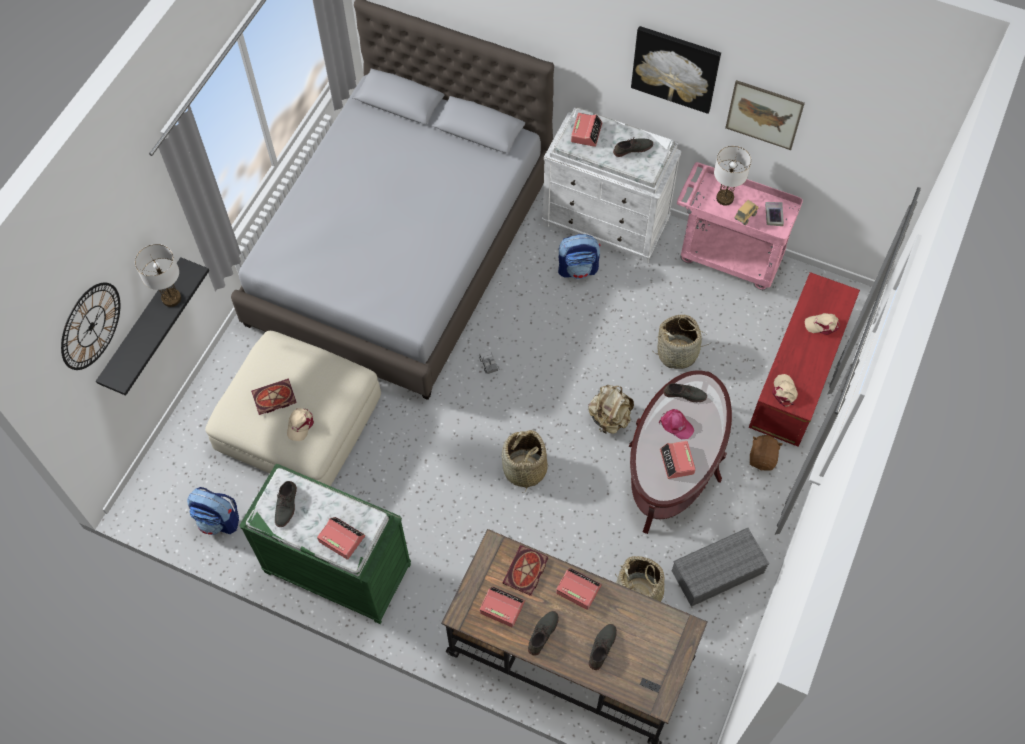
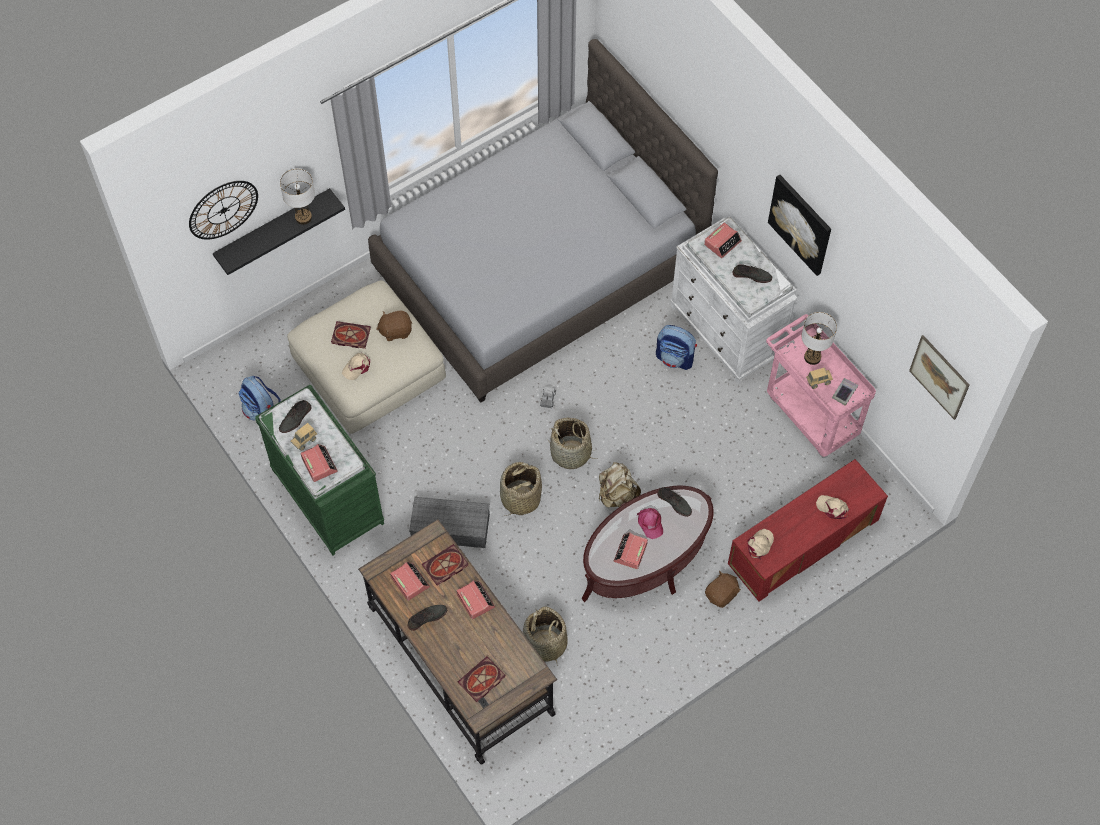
camera: 30 degrees right, 0 degrees up
(310, 523) = (304, 441): none -> toy truck
(315, 370) = (395, 331): none -> brown plush toy
(602, 647) = (464, 652): grey shoe -> none
(638, 666) = (481, 681): none -> book
(678, 352) = (711, 471): basket -> basket (571, 453)
(717, 573) = (619, 663): grey storage box -> grey storage box (449, 528)
(764, 115) = (856, 299): picture -> picture (939, 377)

